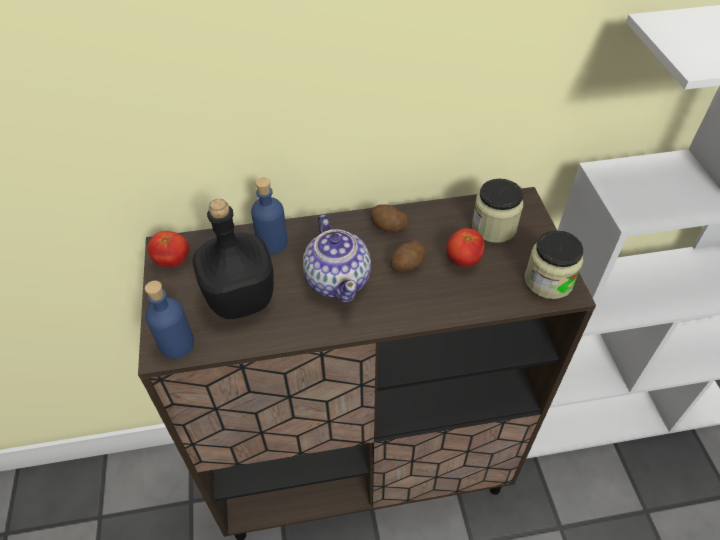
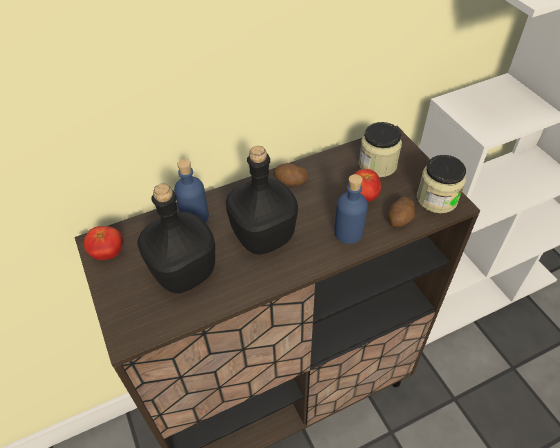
camera: 15 degrees left, 0 degrees up
(177, 344) = (139, 327): blue bottle -> blue bottle (348, 233)
(338, 279) = (264, 236): teapot -> black bottle
(408, 264) = (319, 210): potato -> potato (400, 219)

